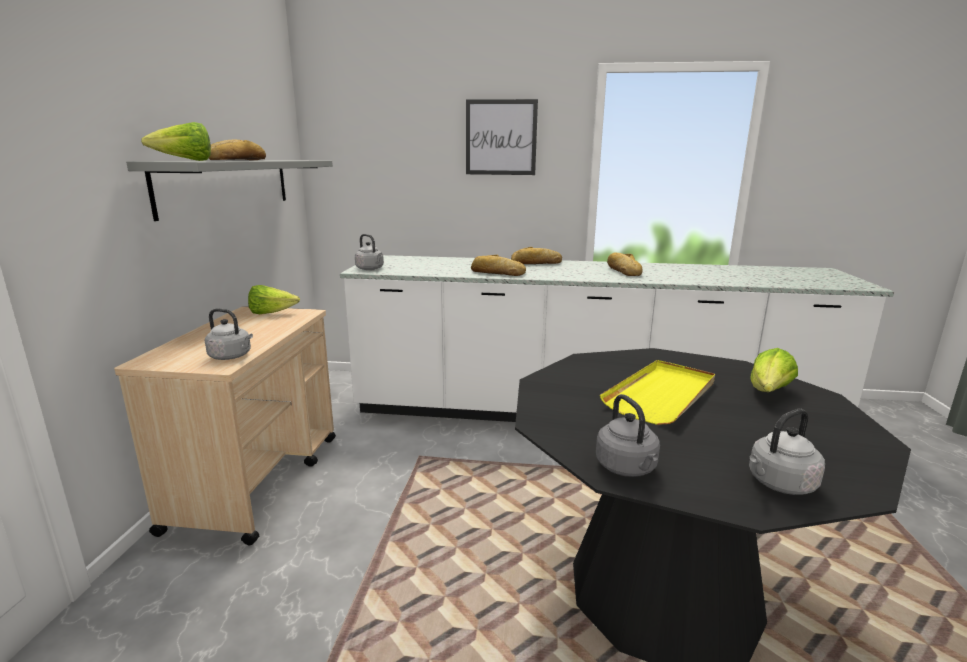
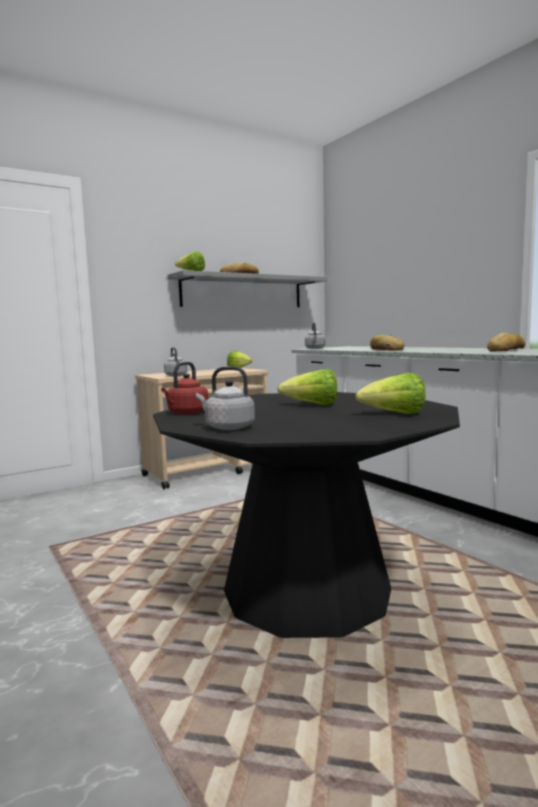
camera: 50 degrees right, 10 degrees down
(501, 137) = (445, 241): picture -> none
(536, 263) = (446, 348): bread -> none
(627, 468) = (186, 413): grey kettle -> red kettle
(662, 395) = (312, 405): yellow tray -> lettuce

